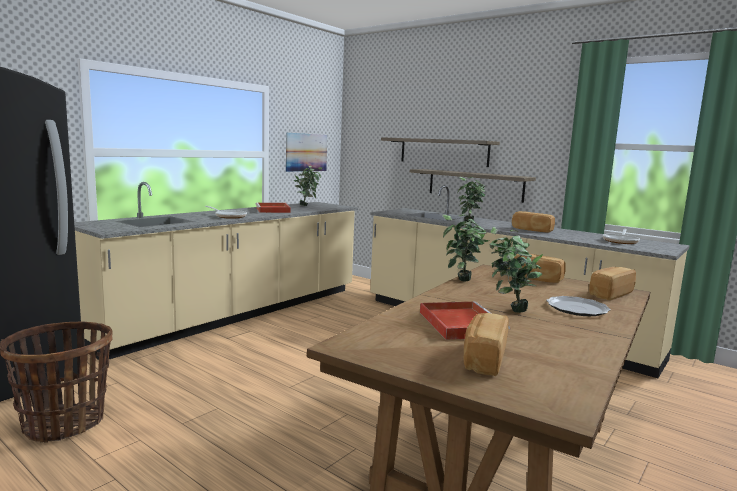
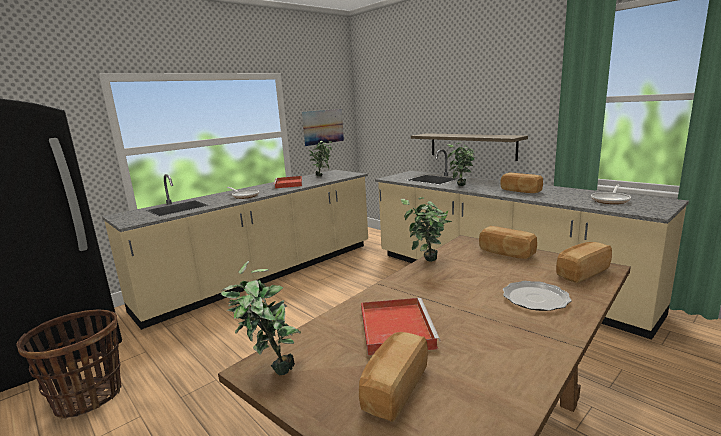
camera: 10 degrees right, 5 degrees up
(443, 152) = (441, 116): shelf -> none
(508, 311) = (457, 305): potted plant -> potted plant (270, 371)

